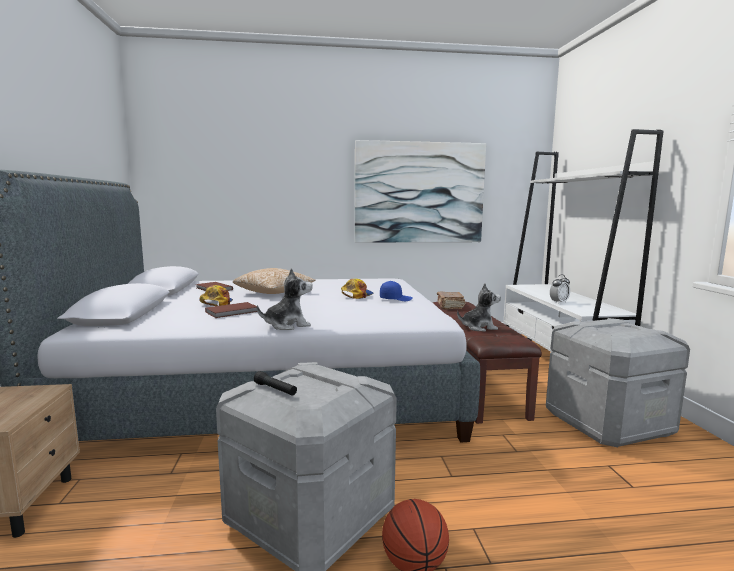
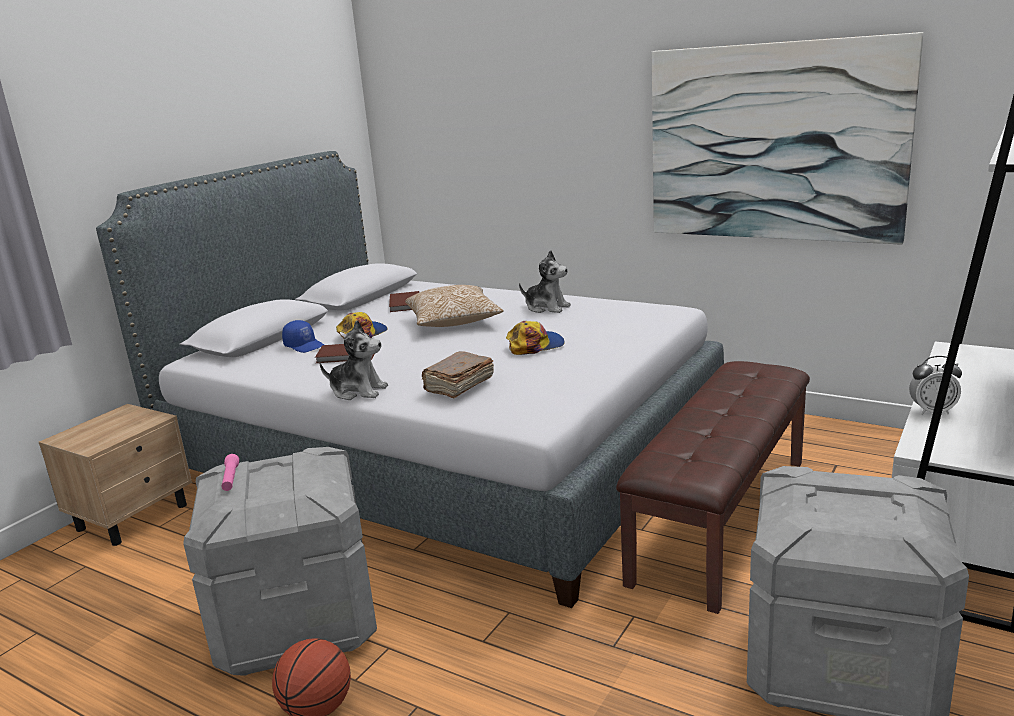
camera: 40 degrees right, 10 degrees up
(275, 389) = (230, 479): black flashlight -> pink flashlight
(395, 299) = (572, 363): blue cap -> blue cap (304, 346)
(450, 306) = (739, 376): brown book -> brown book (458, 385)
(478, 327) = (688, 435): plush toy -> plush toy (547, 307)

